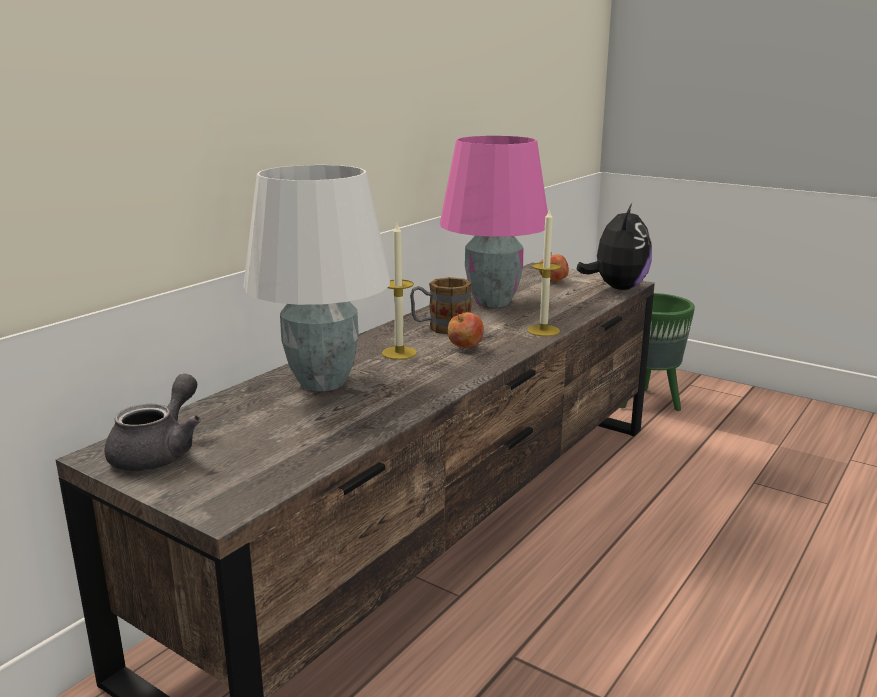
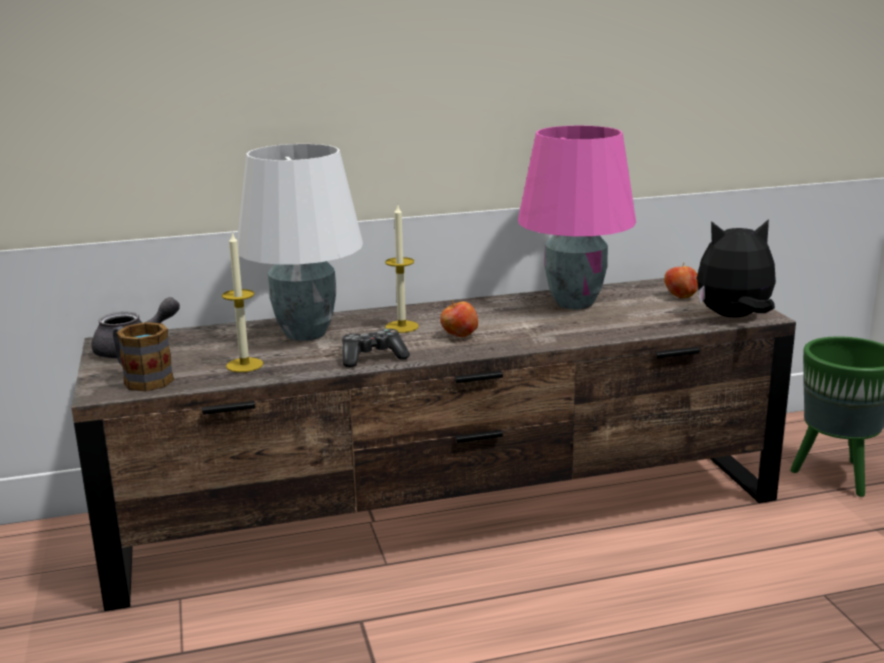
camera: 40 degrees right, 0 degrees up
(434, 385) = (372, 357): none -> game controller
(440, 327) = (478, 315): mug -> mug (142, 379)
(543, 330) = (559, 339): candle -> candle (244, 365)
(616, 288) = (734, 317): plush toy -> plush toy turned 150 degrees counterclockwise

